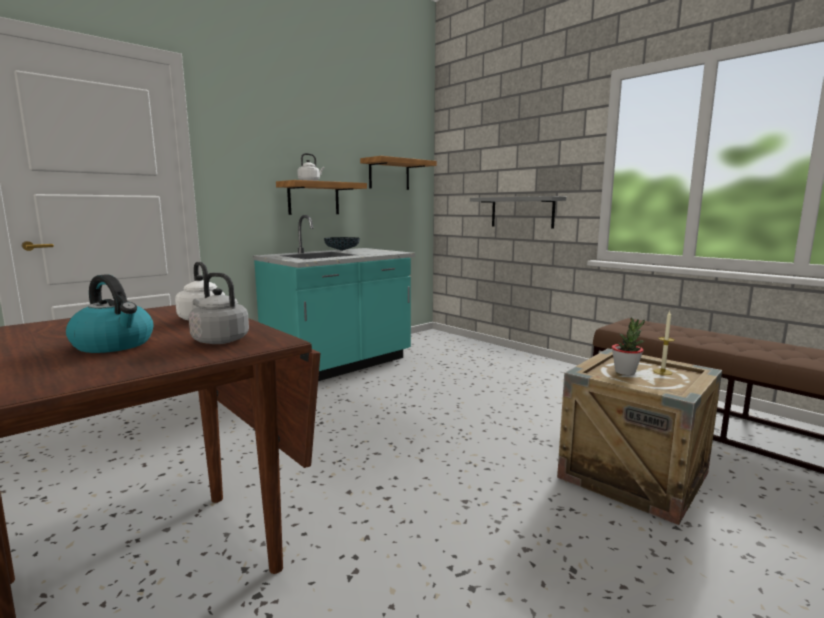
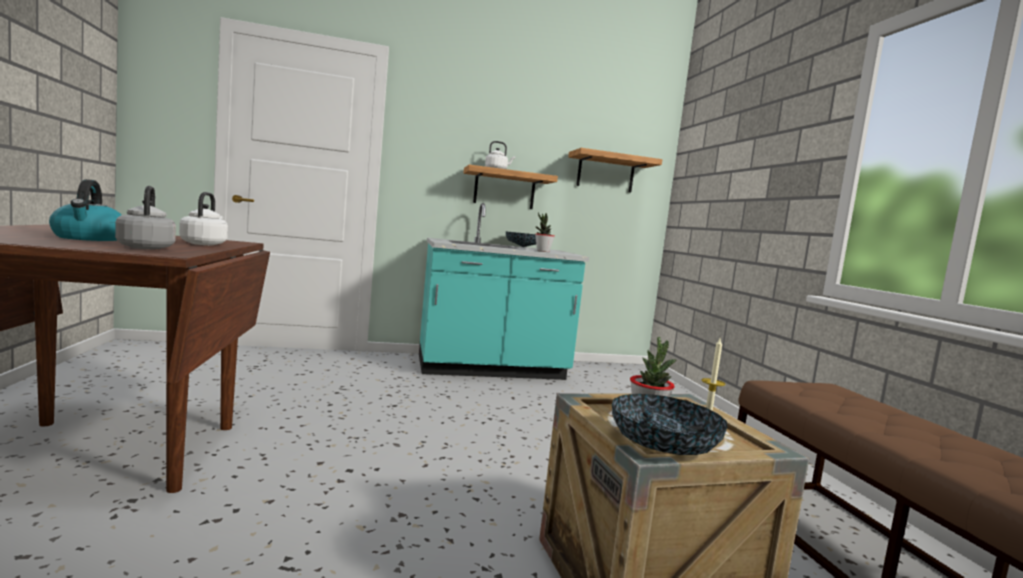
camera: 30 degrees right, 5 degrees down
(377, 254) = (542, 251): none -> potted plant
(522, 212) = (748, 225): grey shelf -> none
(673, 389) = (662, 449): none -> bowl

